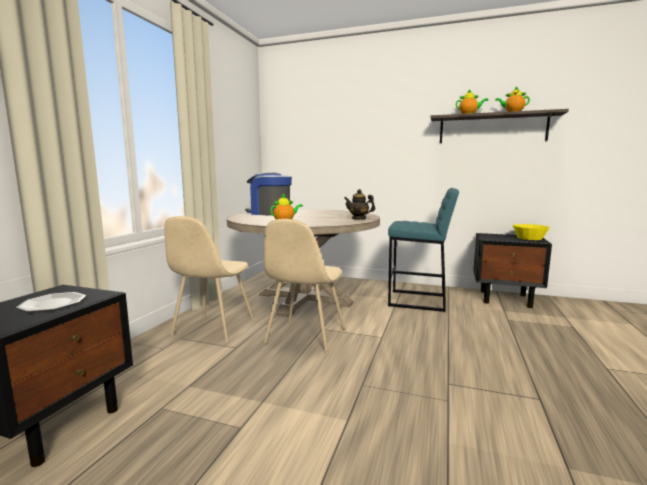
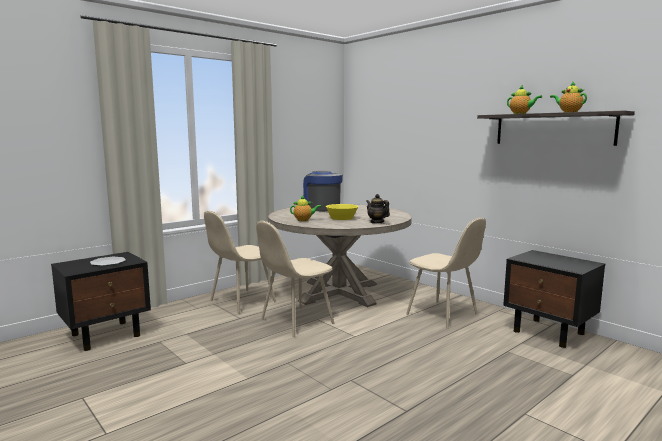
camera: 30 degrees right, 0 degrees up
(419, 301) = (443, 315): turquoise stool -> beige chair
(530, 238) = (578, 264): yellow bowl -> yellow bowl (342, 218)

